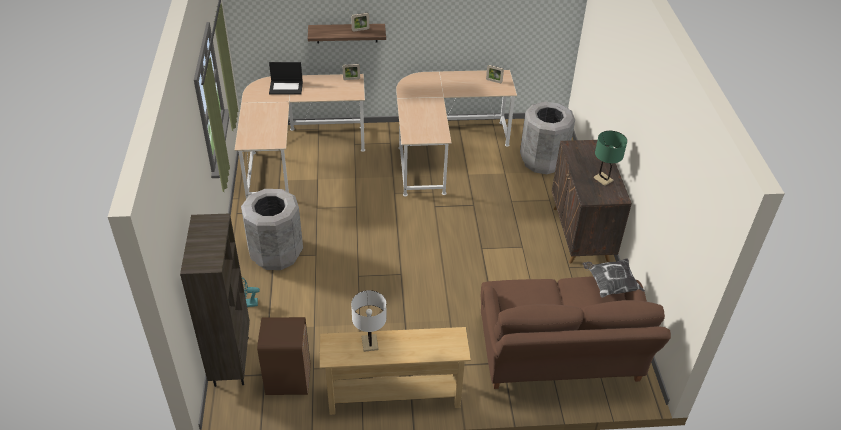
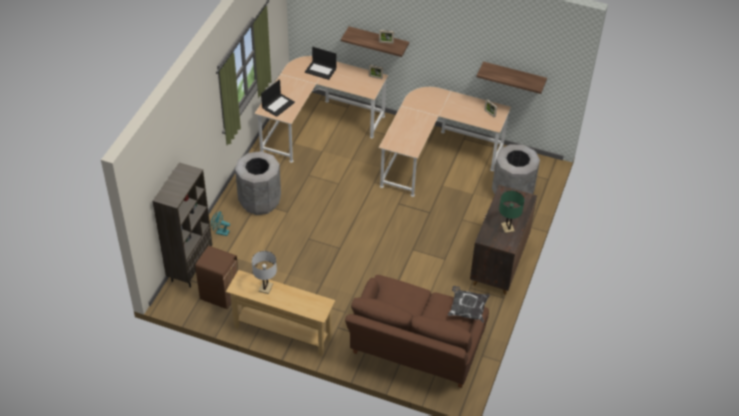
camera: 25 degrees right, 5 degrees up
(258, 133) = (278, 105): none -> laptop
(511, 31) = (514, 76): none -> shelf

